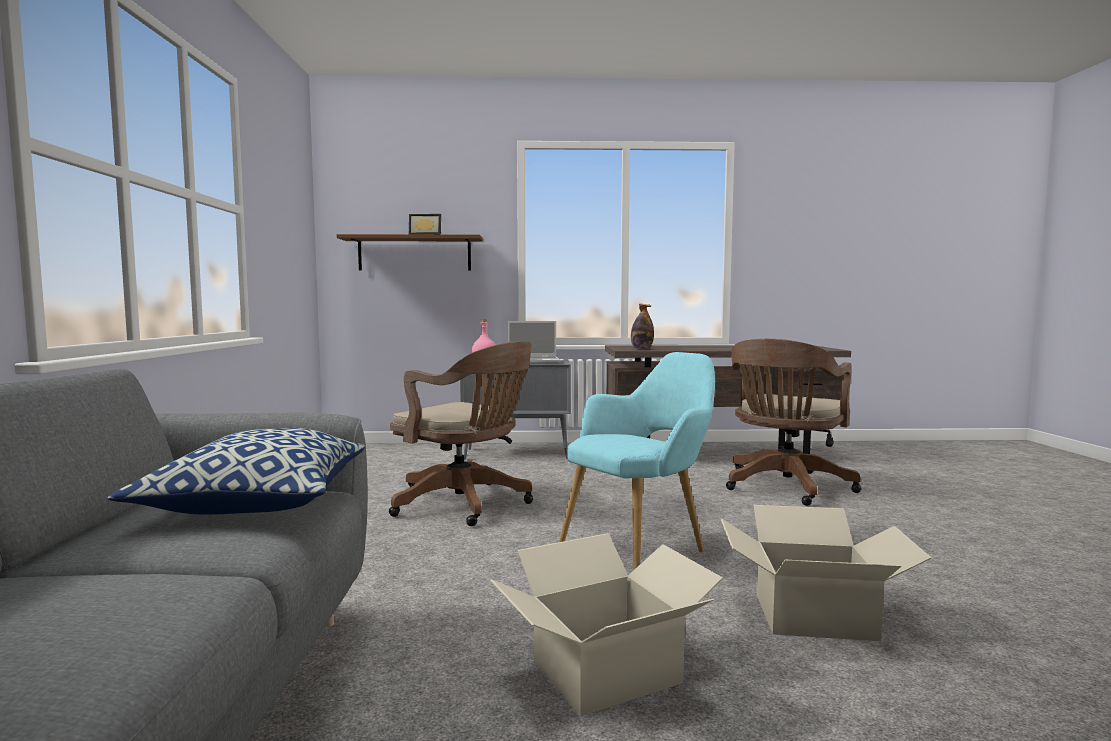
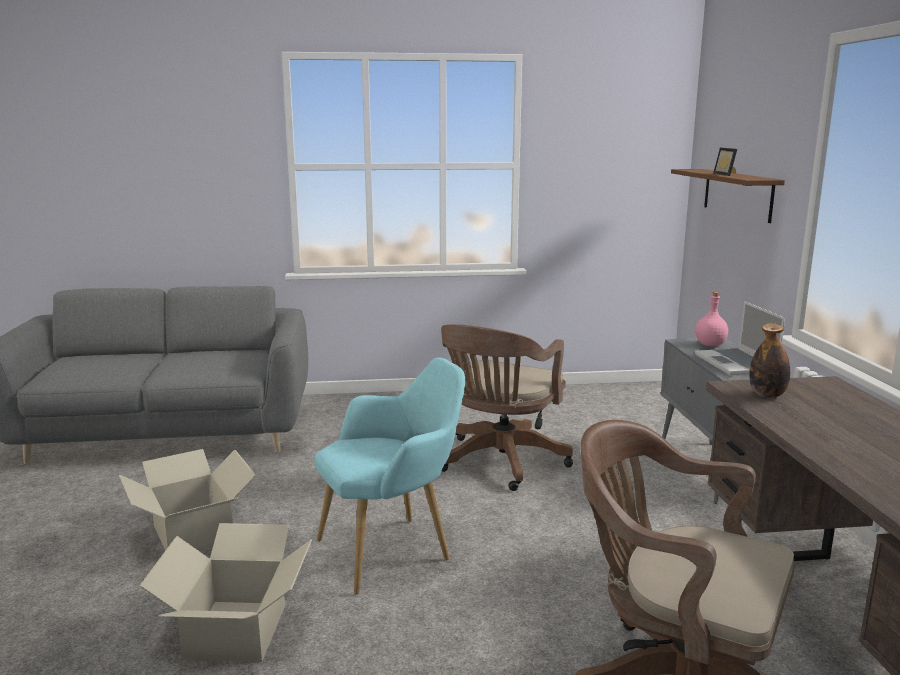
camera: 85 degrees right, 10 degrees up
(257, 501) = (222, 365): pillow -> none
(641, 549) = (392, 550): turquoise armchair -> turquoise armchair turned 75 degrees counterclockwise

